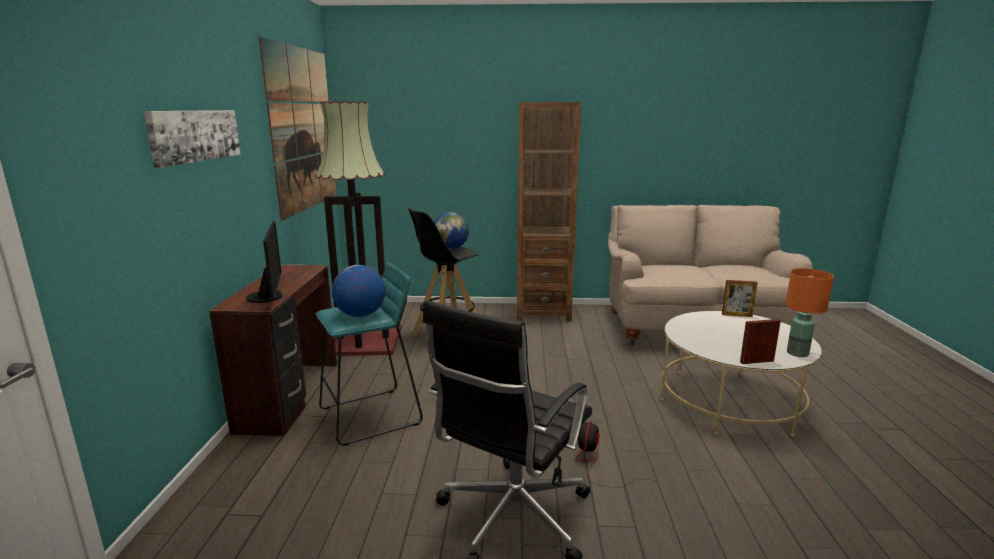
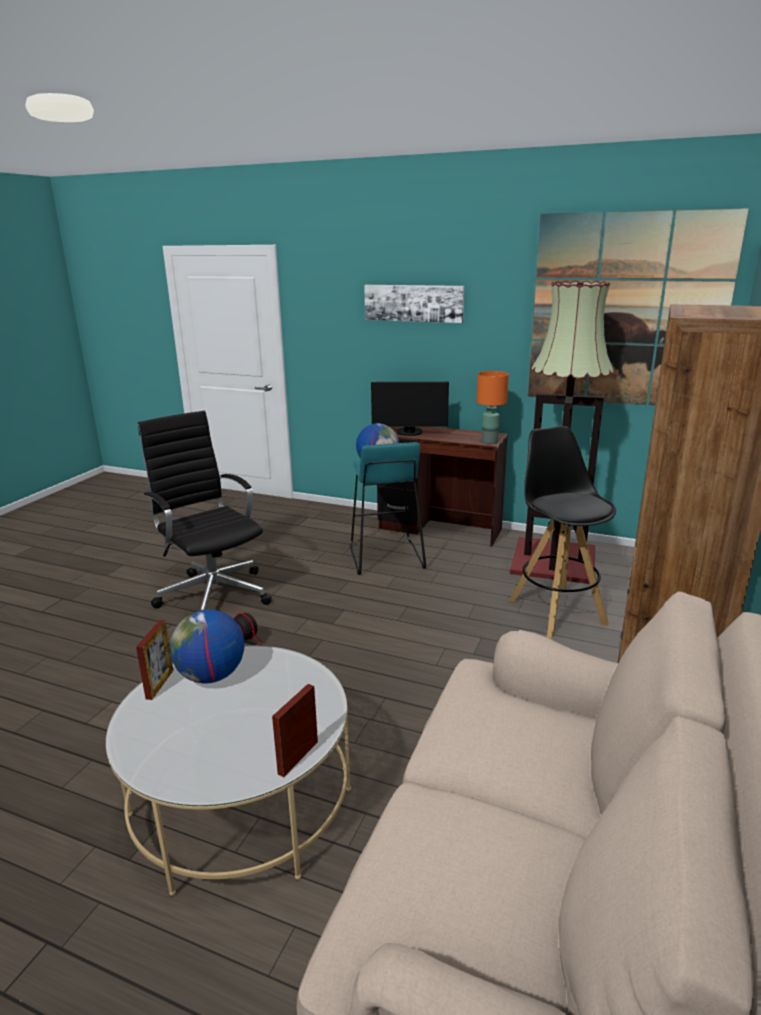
camera: 110 degrees right, 5 degrees up
(451, 248) = (582, 504): globe -> globe (211, 676)
(798, 353) = (135, 736): orange table lamp -> orange table lamp (489, 442)

